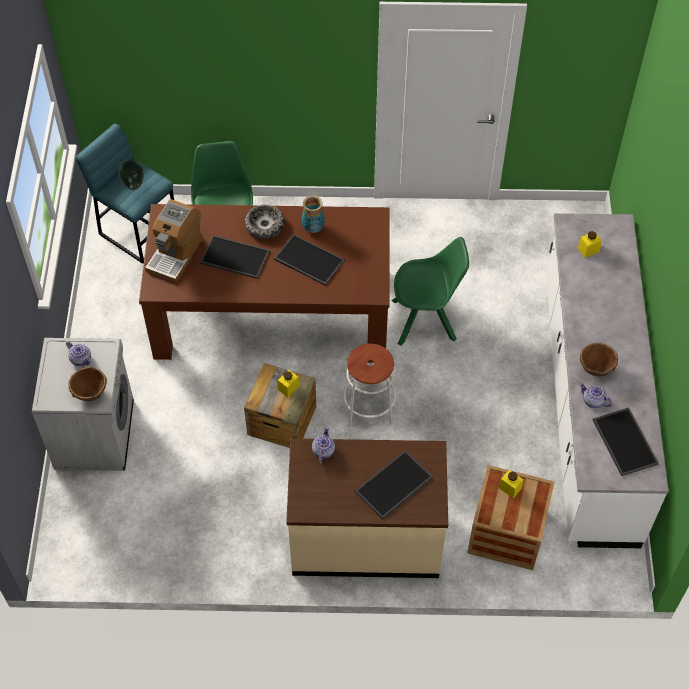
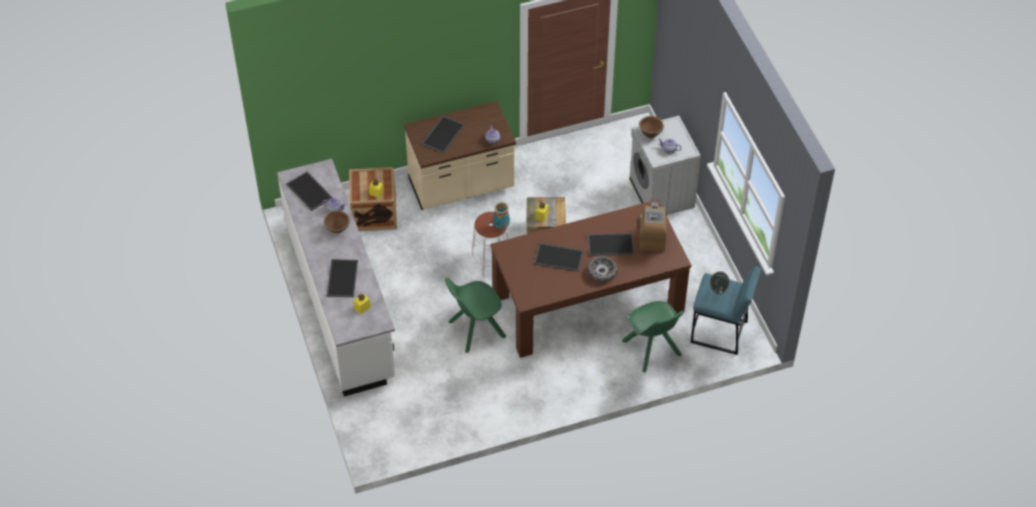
camera: 160 degrees right, 5 degrees down
(313, 228) = (566, 280): vase -> vase (501, 226)
(606, 296) = (341, 278): none -> tray

